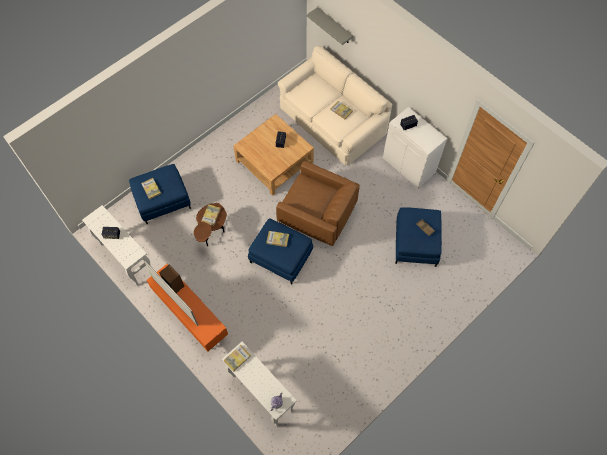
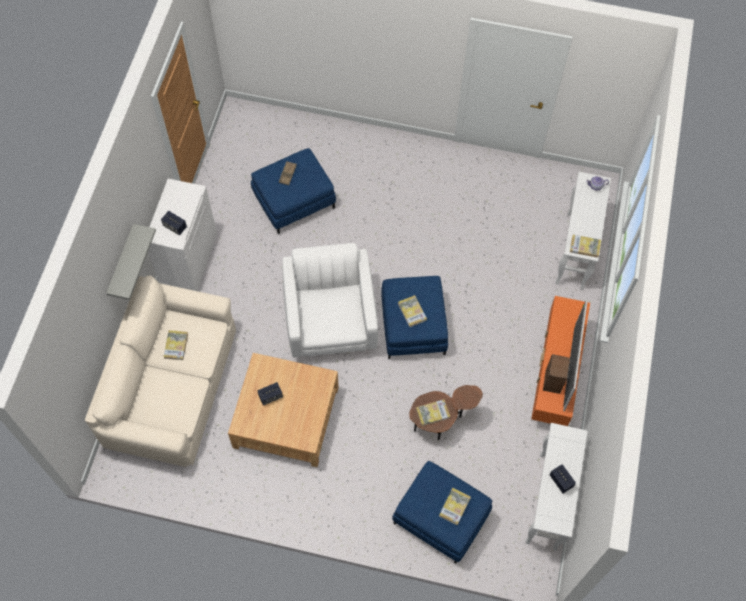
camera: 125 degrees left, 0 degrees up
(317, 216) = (330, 319): brown armchair -> white armchair
(334, 26) = (74, 372): grey shelf -> grey shelf (122, 263)

